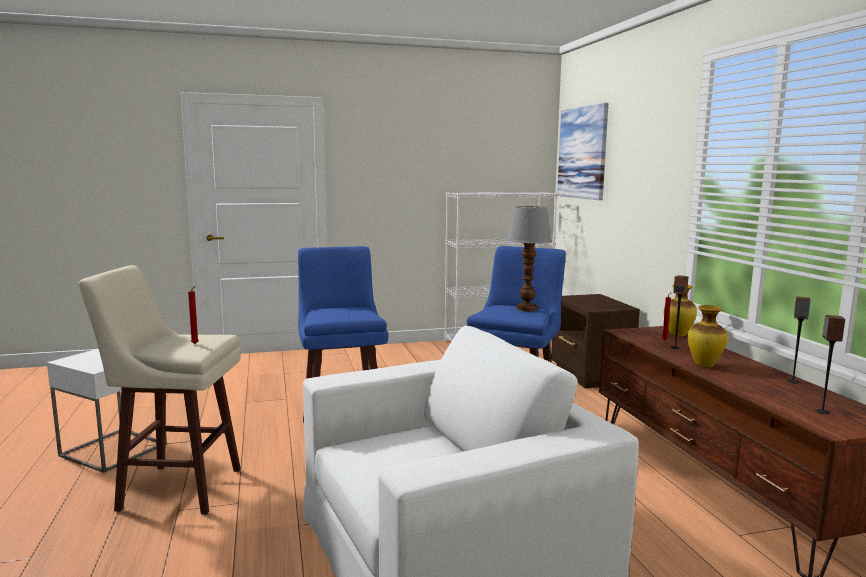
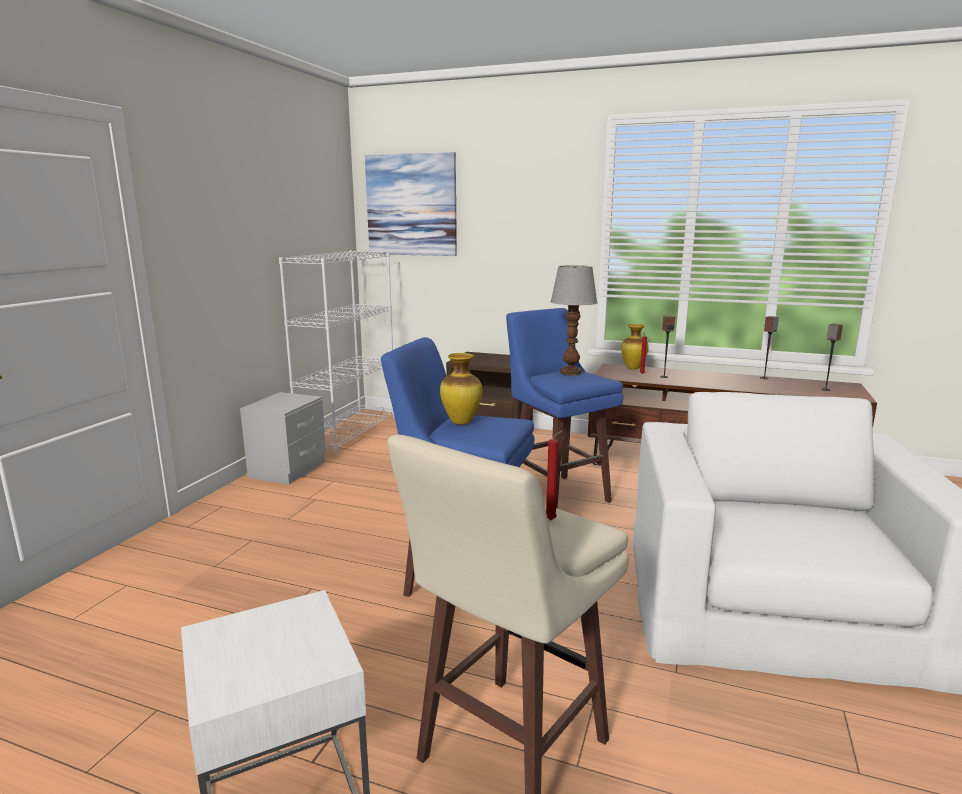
camera: 55 degrees left, 5 degrees up
(413, 349) = (288, 469): none -> grey nightstand
(703, 365) = (714, 383): vase -> vase (460, 422)

